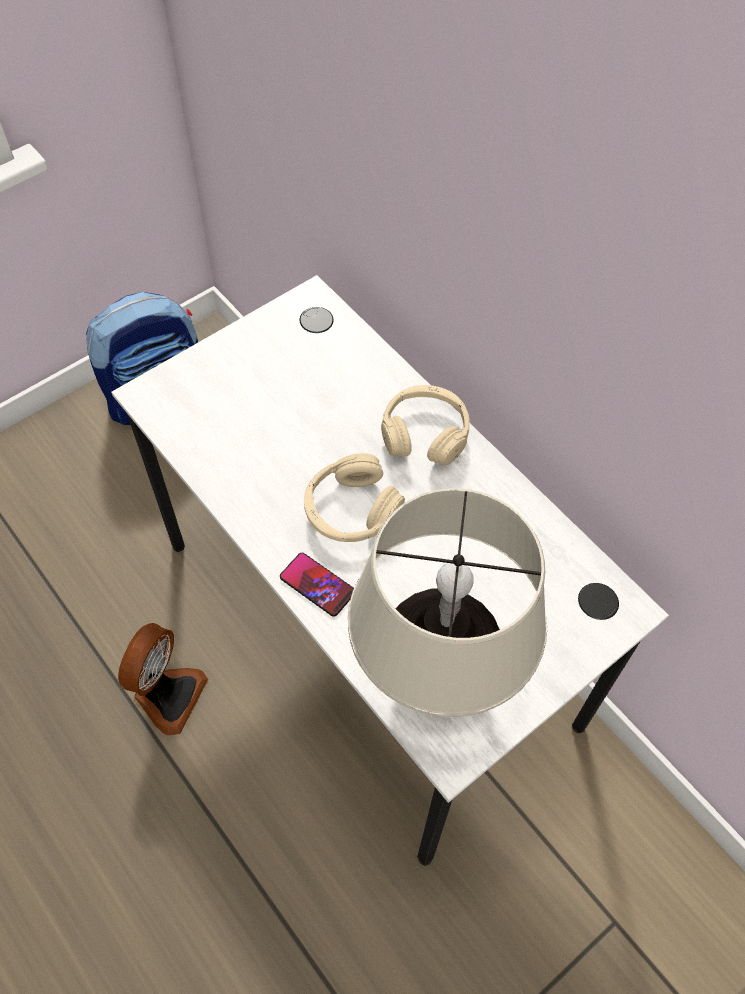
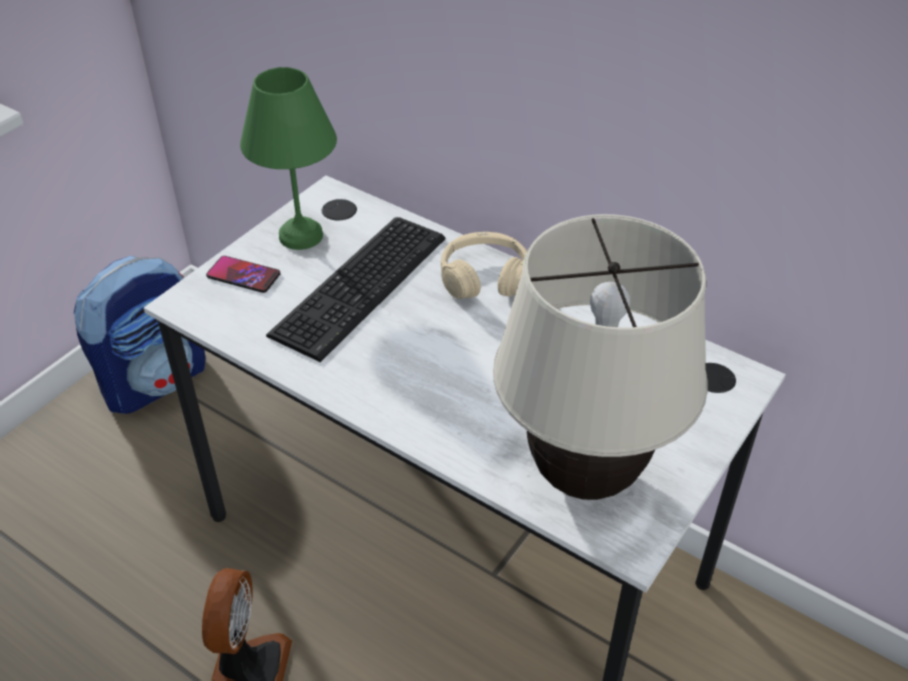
camera: 15 degrees left, 15 degrees down
(273, 344) = (302, 236): none -> green table lamp
(312, 415) = (365, 285): none -> keyboard
(317, 585) = (428, 426): phone -> phone (243, 275)
(351, 510) = (437, 355): beige headphones -> none

